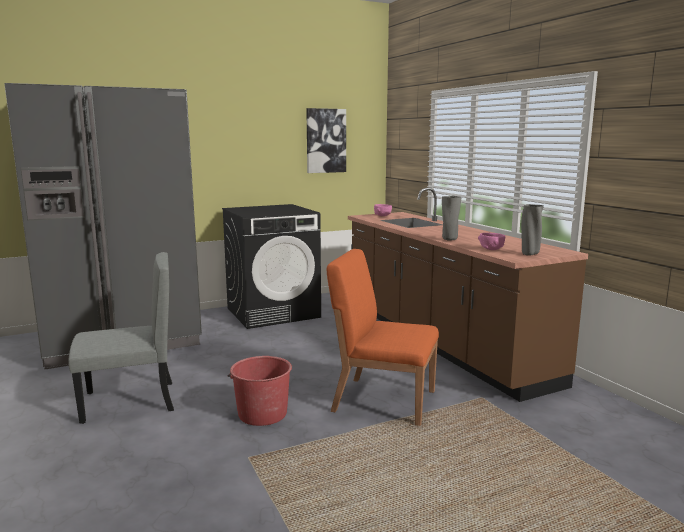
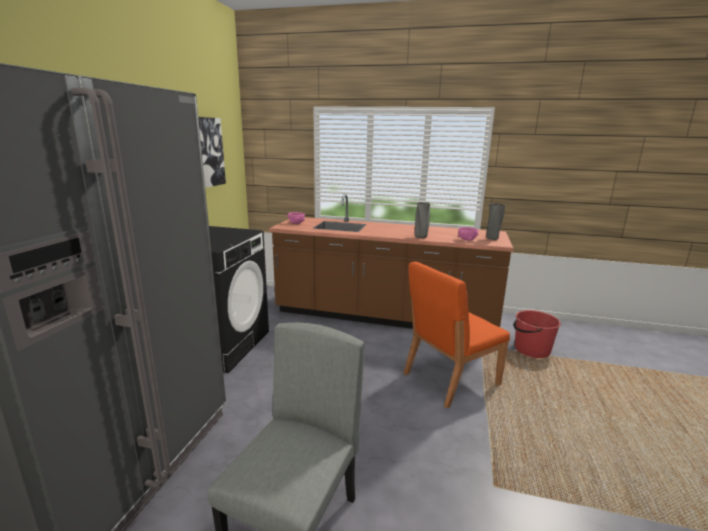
camera: 50 degrees left, 5 degrees up
(262, 413) = (418, 443): red bucket -> red bucket (531, 350)

